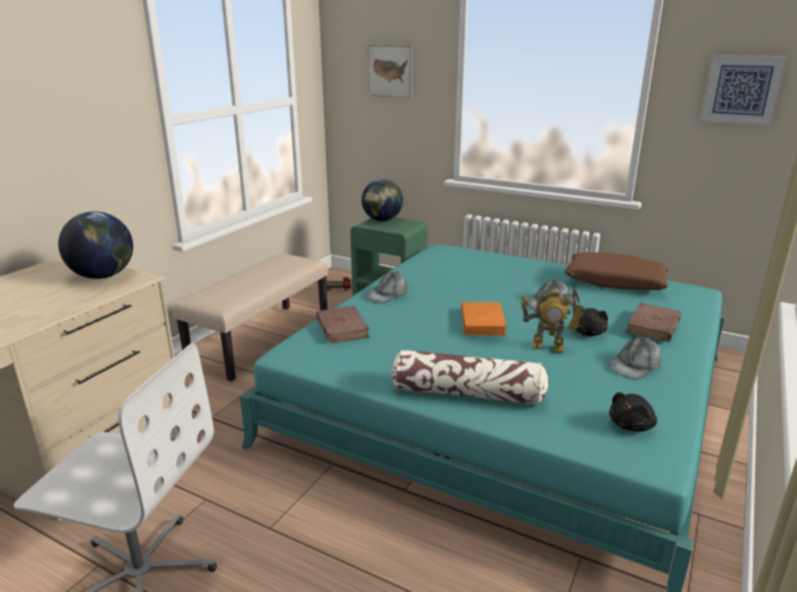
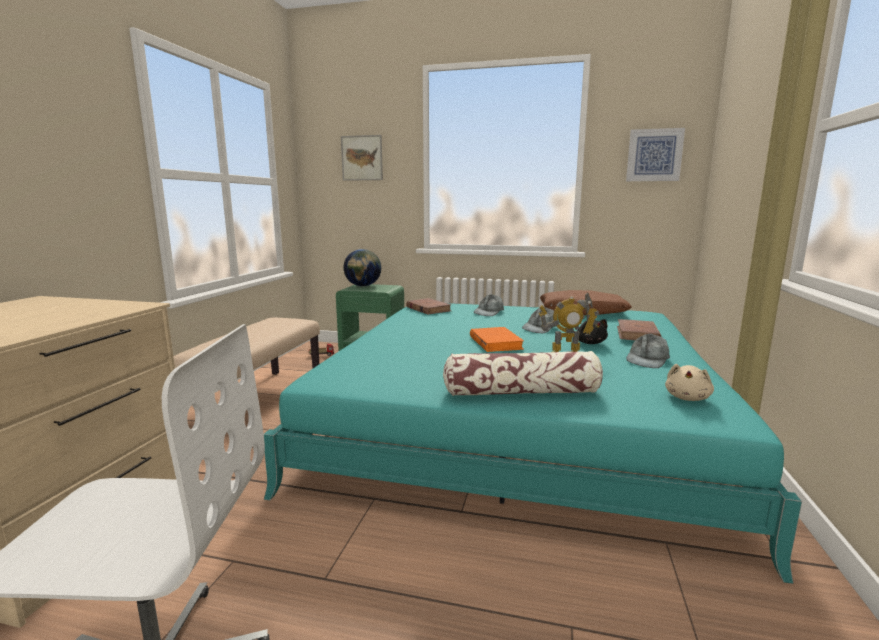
camera: 15 degrees left, 10 degrees down
(103, 276) = (89, 306): globe -> none
(342, 328) = (363, 358): brown book -> brown book (428, 309)
(388, 294) = (394, 333): grey cap -> grey cap (489, 312)
(632, 425) = (687, 398): black plush toy -> beige plush toy

